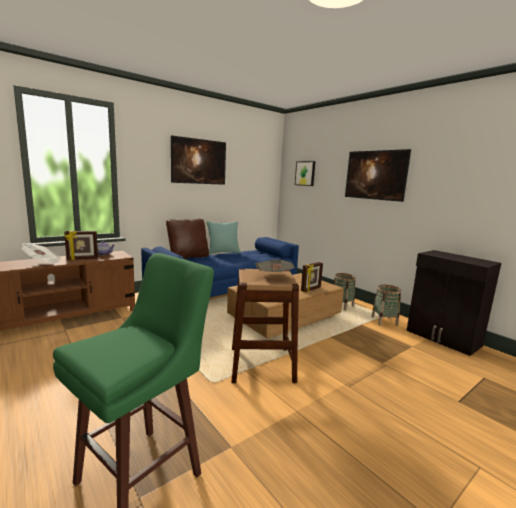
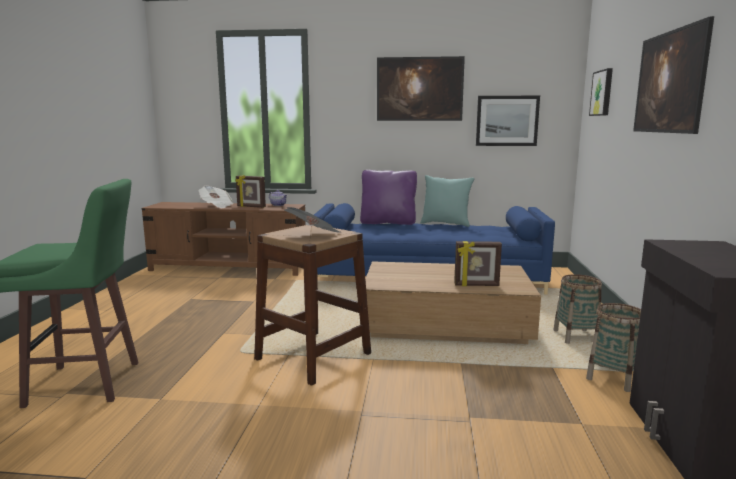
camera: 45 degrees right, 0 degrees up
(188, 257) = (388, 222): brown pillow -> purple pillow
(247, 185) = (507, 121): none -> picture

